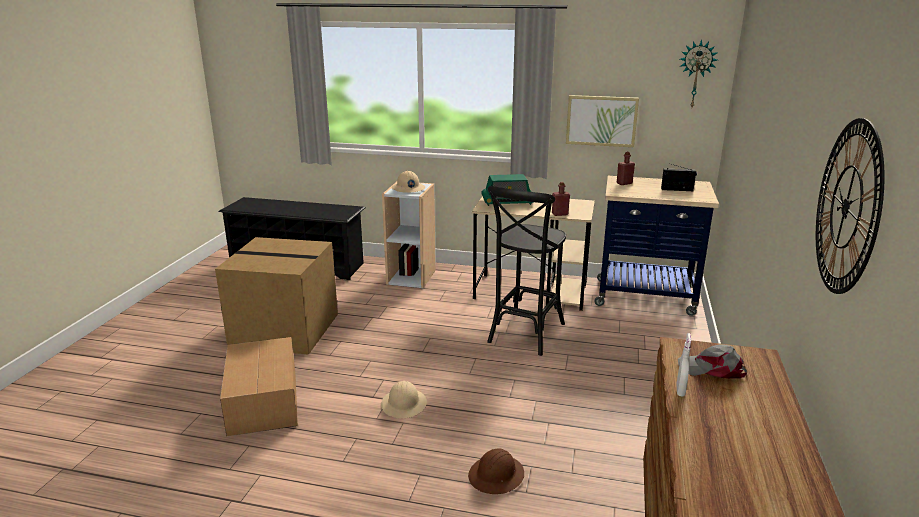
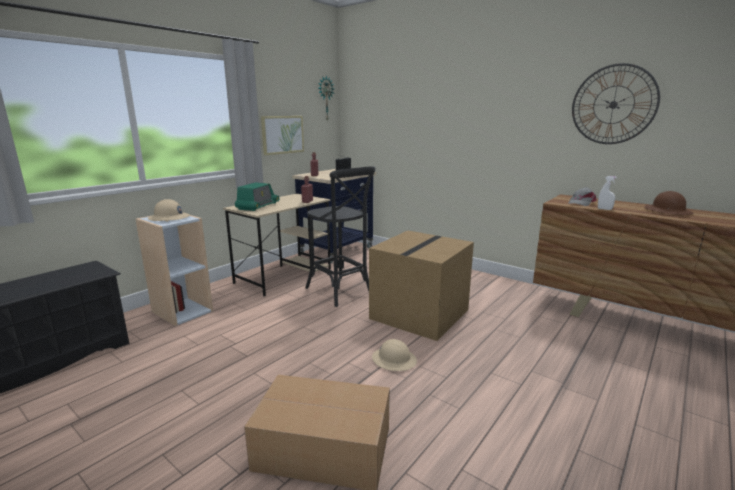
camera: 65 degrees left, 5 degrees down
(287, 329) = (180, 406): cardboard box -> cardboard box (419, 313)
(496, 476) = (501, 343): brown hard hat -> brown hard hat (667, 211)

